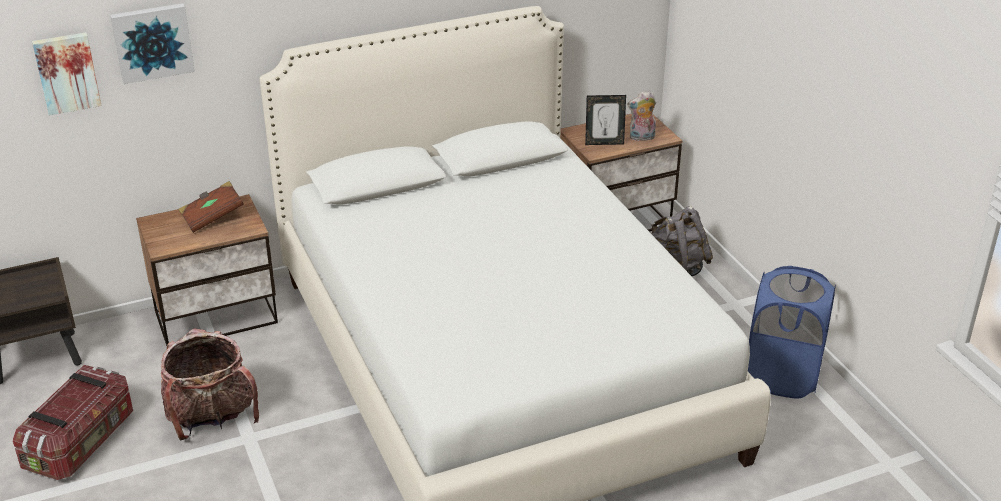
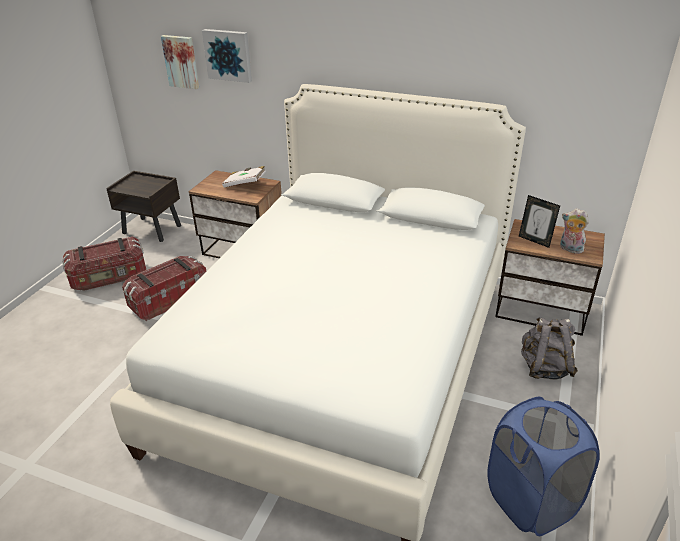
camera: 45 degrees right, 0 degrees up
(212, 217) = (245, 184): brown book -> white book
(212, 419) = (168, 299): backpack -> storage box

